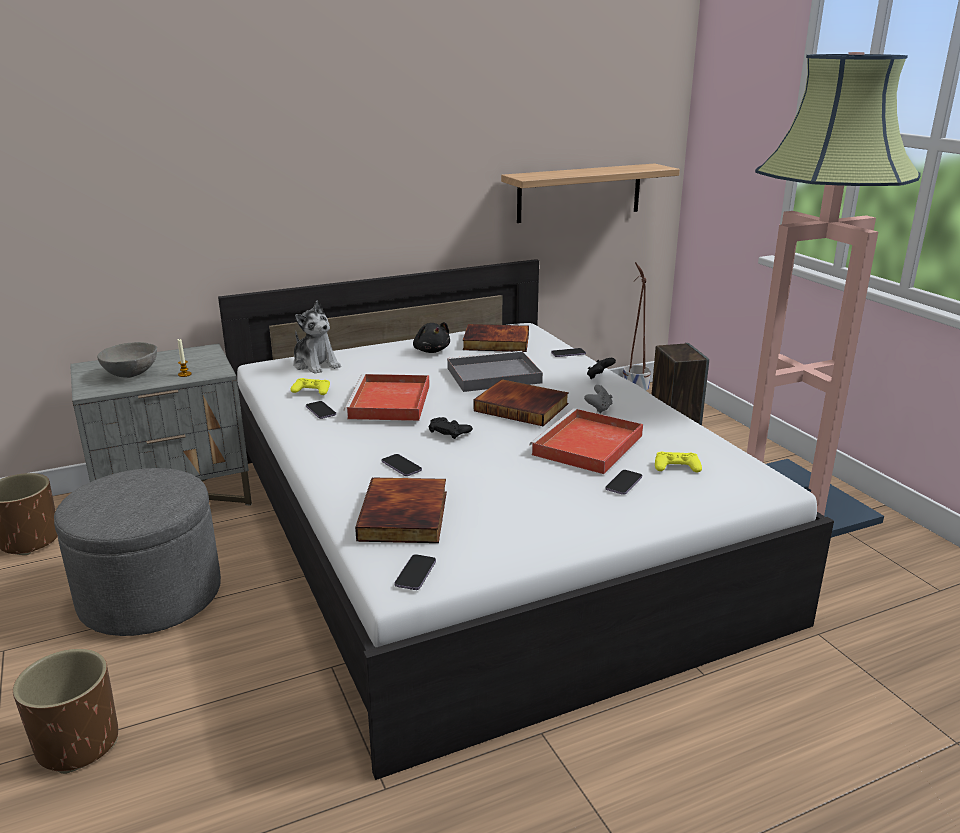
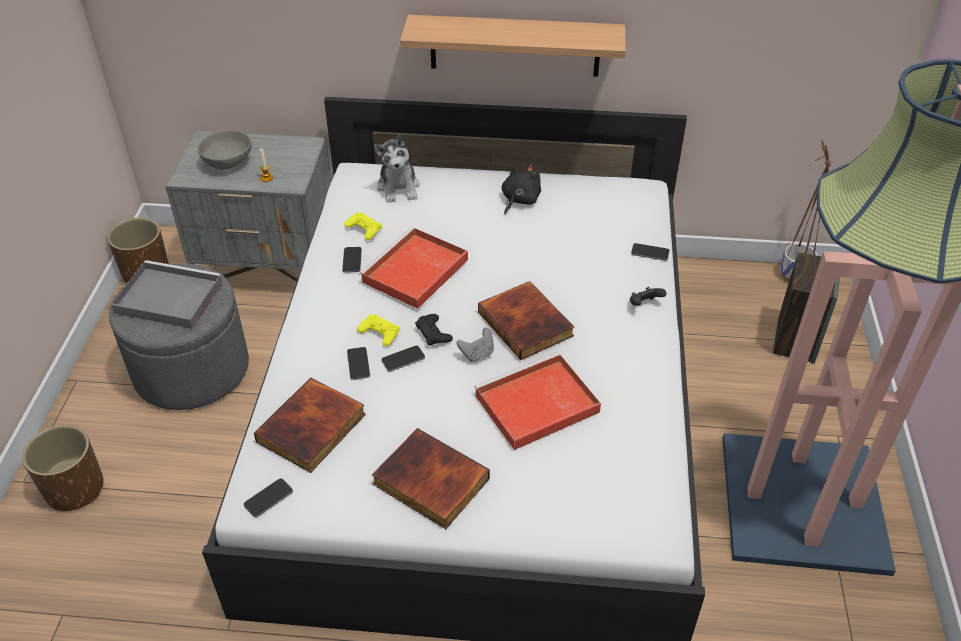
camera: 30 degrees right, 20 degrees up
(431, 350) = (519, 200): black plush toy -> black plush toy turned 150 degrees counterclockwise
(492, 376) = (540, 264): grey tray -> grey tray (167, 298)
(495, 343) = (592, 208): book -> book (429, 482)
(579, 193) = (760, 49): shelf -> shelf (515, 45)
(599, 409) = (598, 354): grey game controller -> grey game controller (477, 354)
(624, 483) = (520, 470): phone -> phone (403, 359)
(676, 467) = (589, 470): yellow game controller -> yellow game controller (379, 333)

